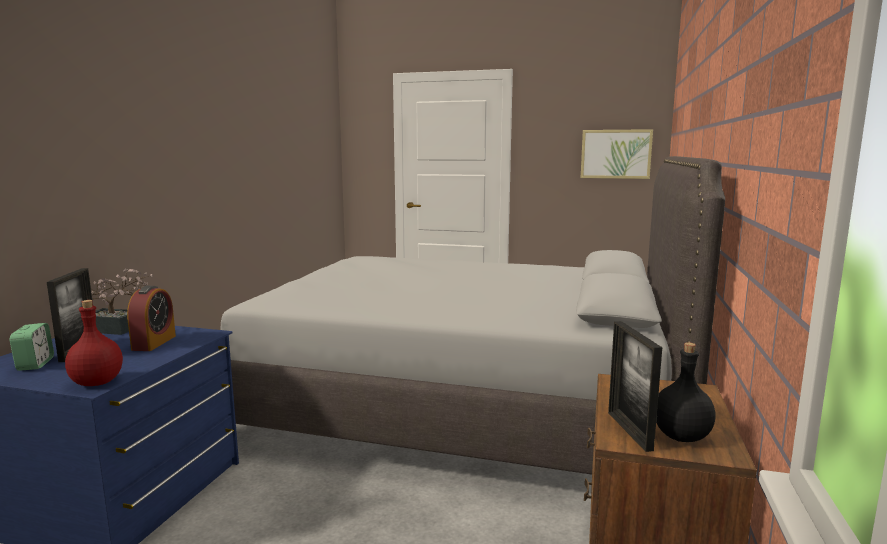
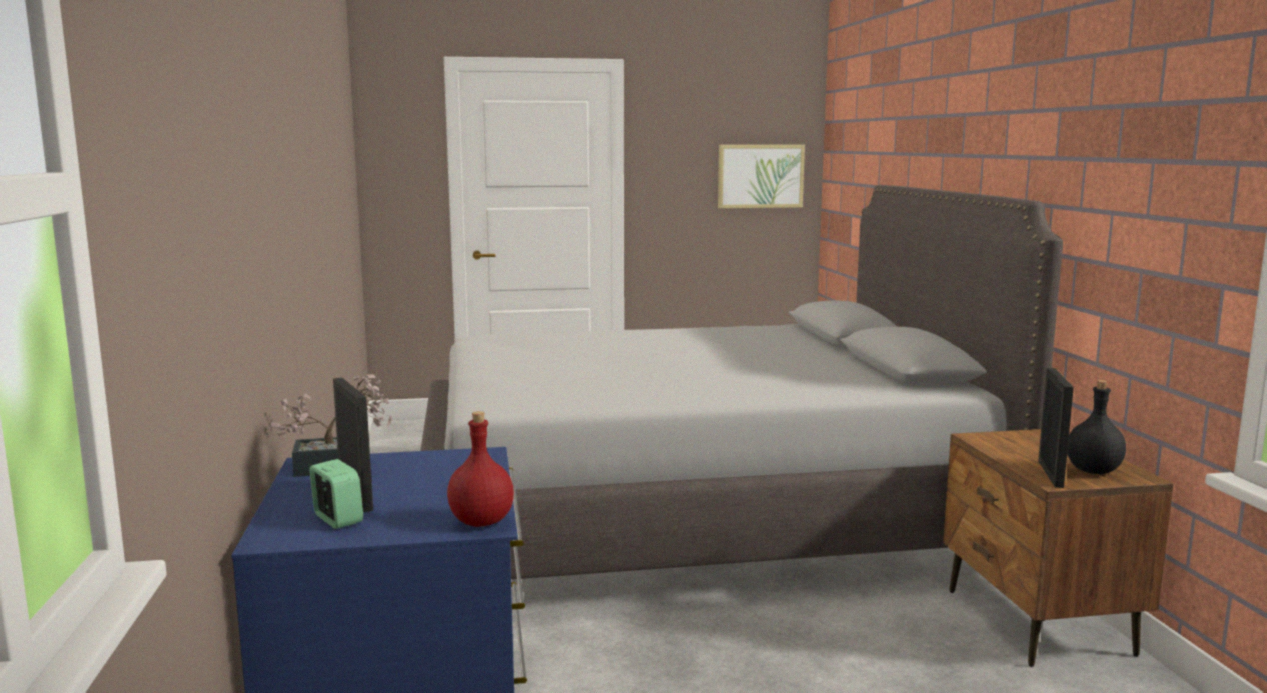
camera: 25 degrees left, 0 degrees up
(154, 343) = (437, 473): alarm clock -> none
(629, 430) = (1050, 474): picture frame -> picture frame turned 135 degrees counterclockwise

